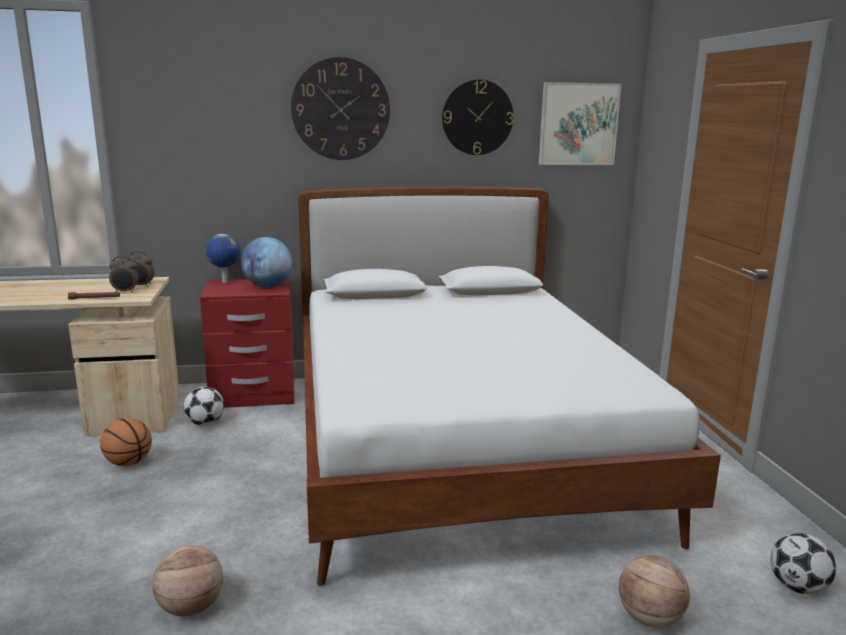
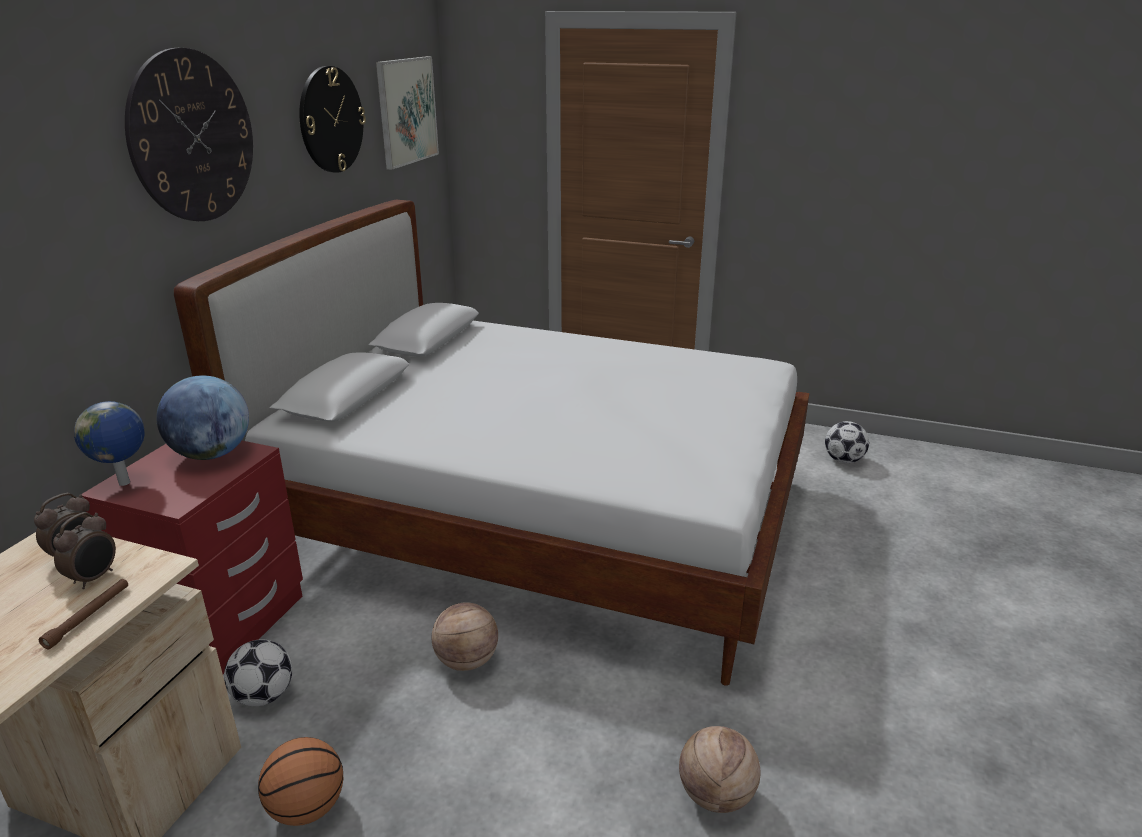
camera: 60 degrees left, 10 degrees up
(649, 618) = (850, 528): basketball -> basketball (466, 661)

